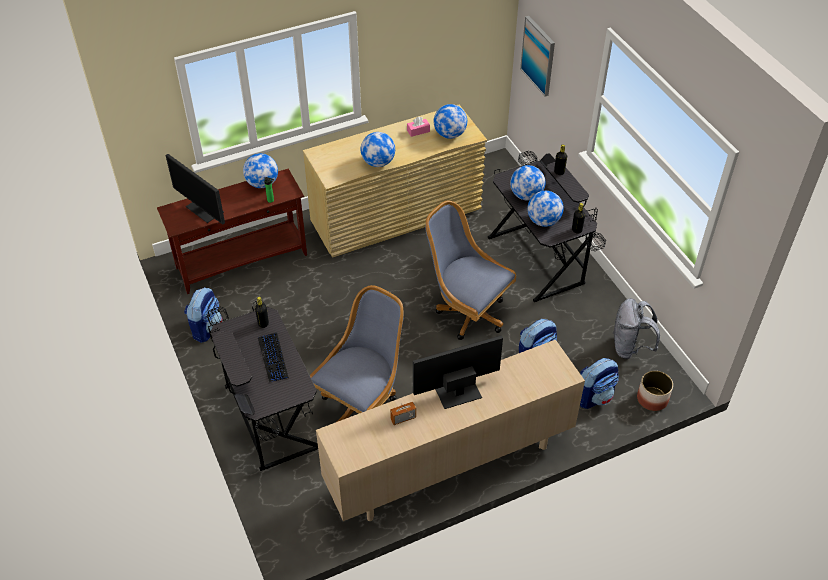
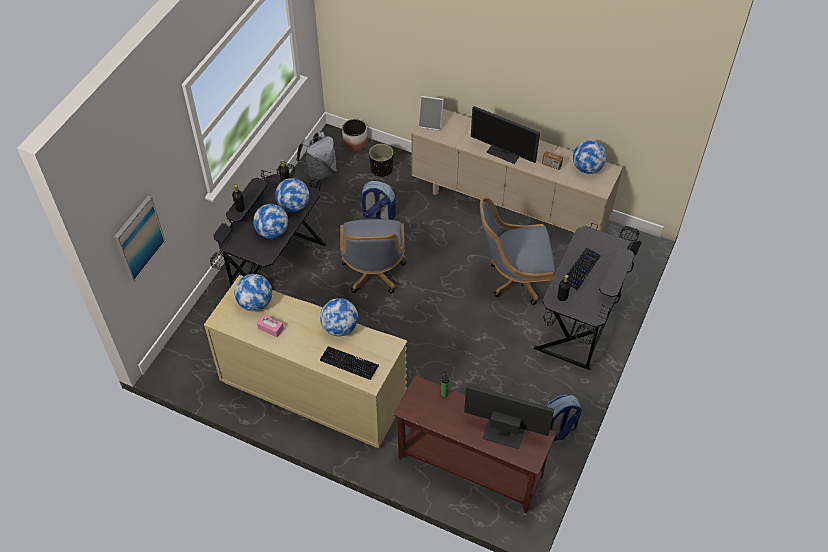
camera: 130 degrees left, 5 degrees up
(205, 209) = (503, 433): monitor -> monitor turned 75 degrees counterclockwise
(262, 183) = (431, 417): globe -> globe (587, 168)
(343, 151) = (349, 363): none -> keyboard
(554, 362) = (431, 123): none -> picture frame
(594, 396) = (381, 169): backpack -> black planter

